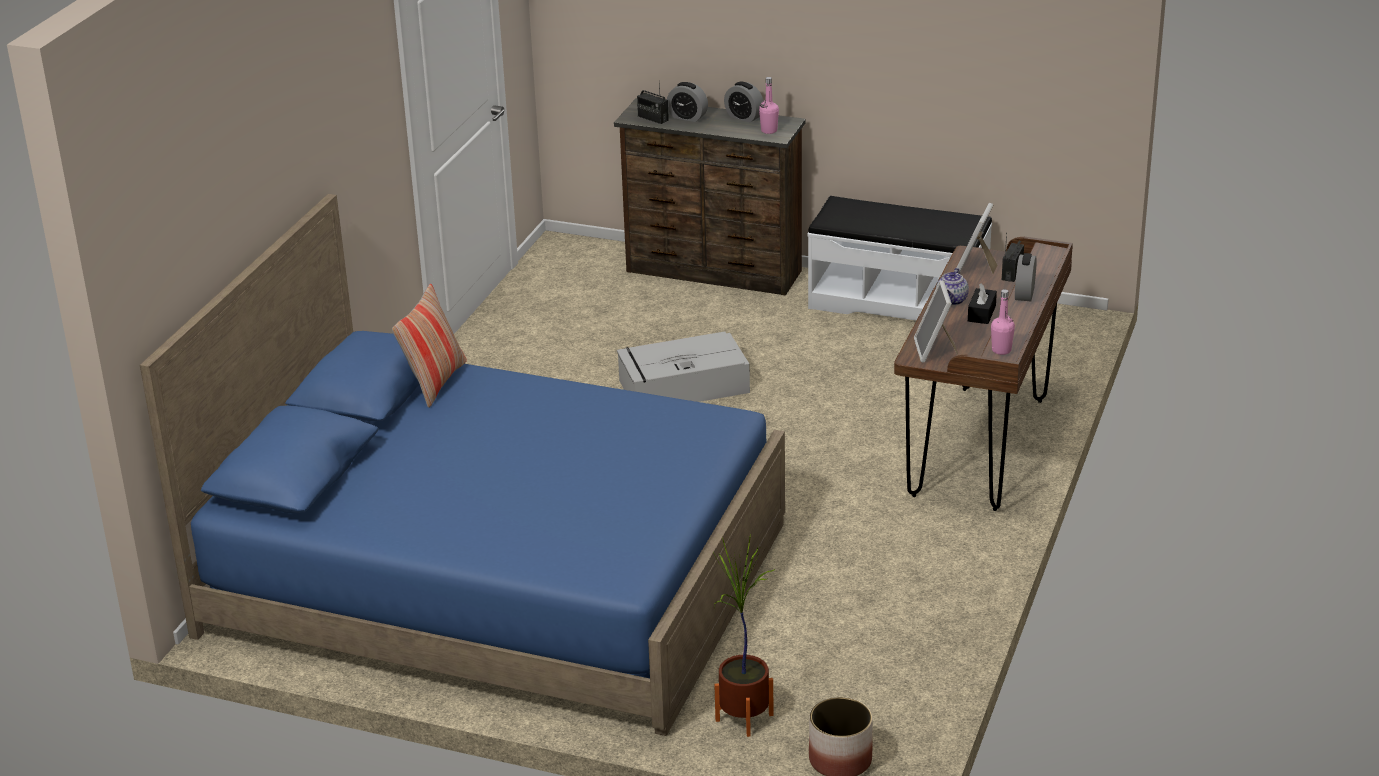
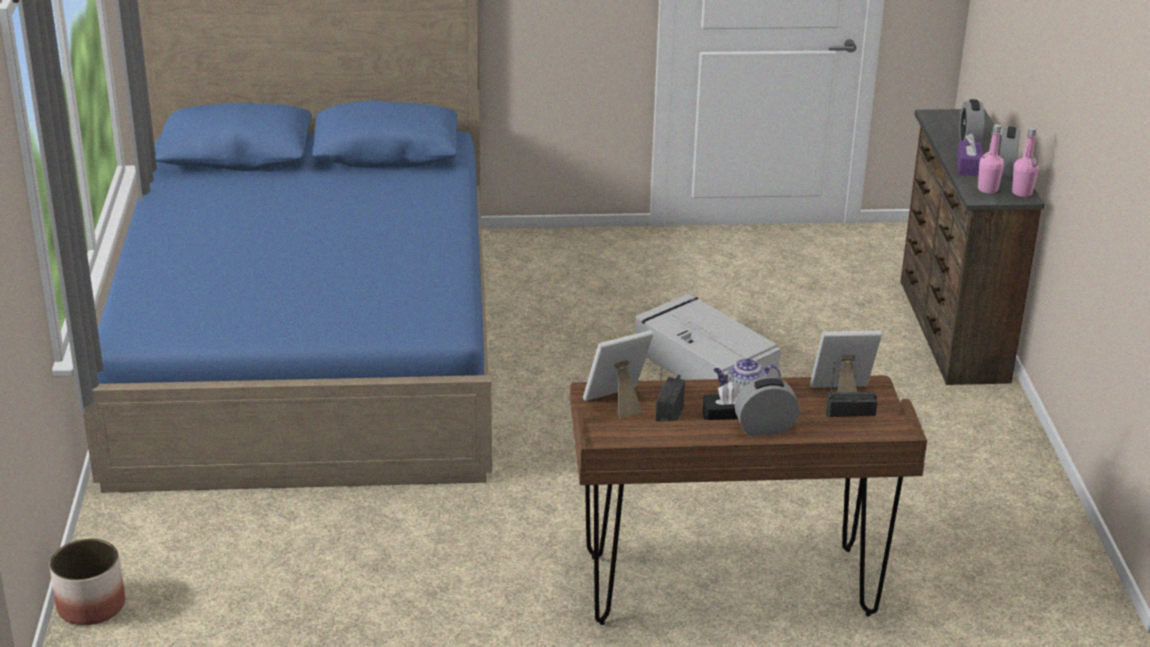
camera: 65 degrees right, 0 degrees up
(434, 382) = (422, 173): pillow -> none
(653, 118) = (945, 125): radio -> radio (669, 417)
(727, 127) = (968, 166): none -> purple tissue box
(744, 718) = (143, 531): potted plant -> none
(898, 302) = (1004, 463): white bench -> none
(1001, 350) = (612, 434): pink bottle -> pink bottle (1022, 192)

